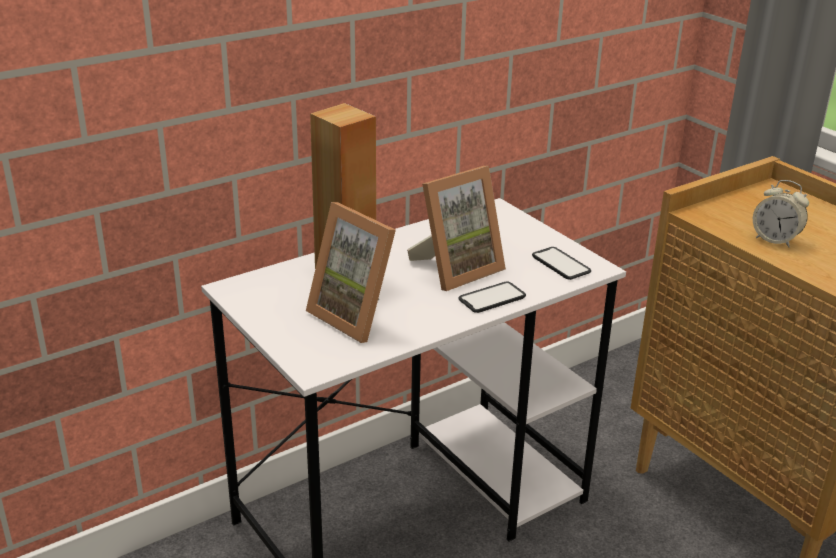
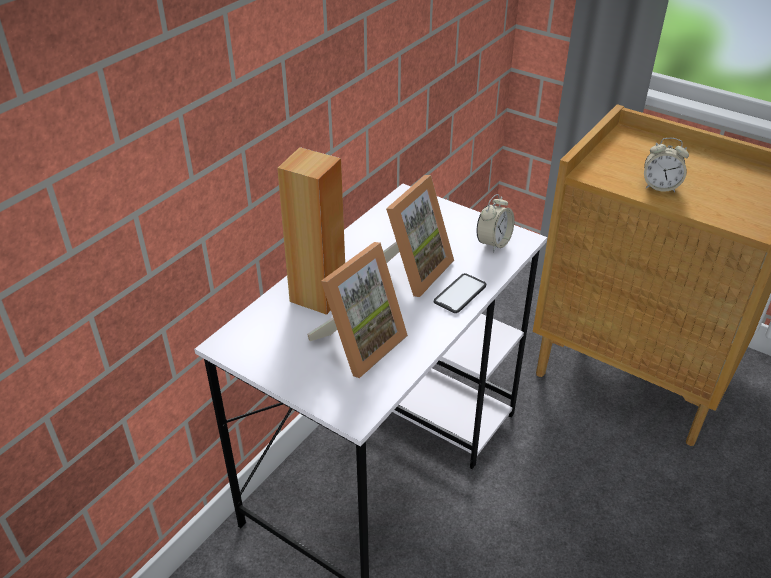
camera: 20 degrees left, 10 degrees up
(358, 315) = (359, 344): picture frame -> picture frame turned 75 degrees counterclockwise
(561, 264) = (493, 243): phone -> alarm clock

